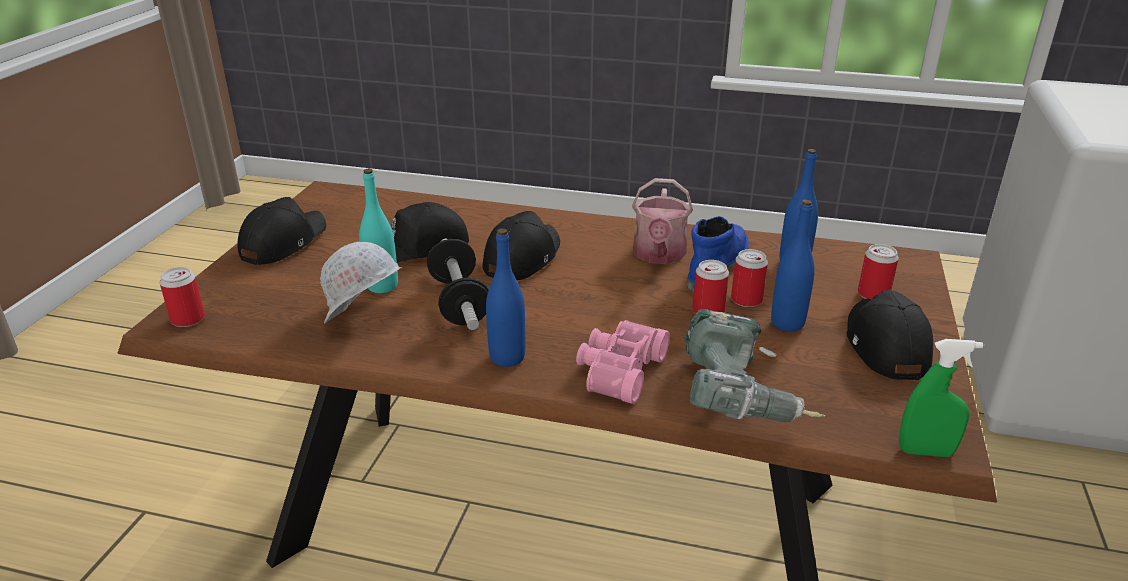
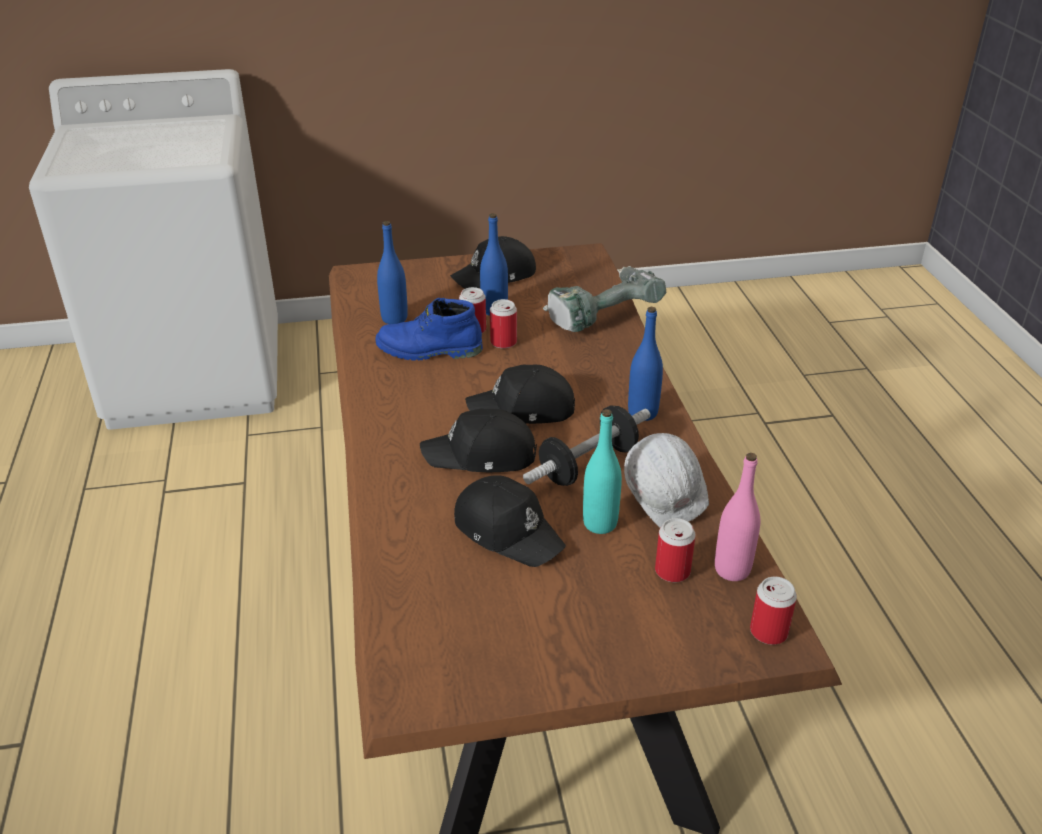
camera: 115 degrees left, 5 degrees up
(260, 327) = (732, 569): none -> pink bottle
(282, 242) = (573, 654): black cap -> black cap (523, 409)
(618, 370) = (613, 363): pink binoculars -> none
(659, 255) = (424, 381): watering can -> none
(873, 294) = (426, 284): can -> can (672, 571)
(925, 451) = (597, 258): green spray bottle -> none

